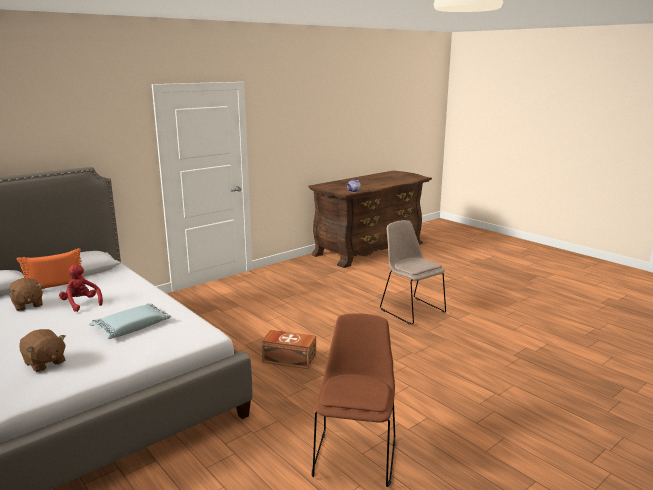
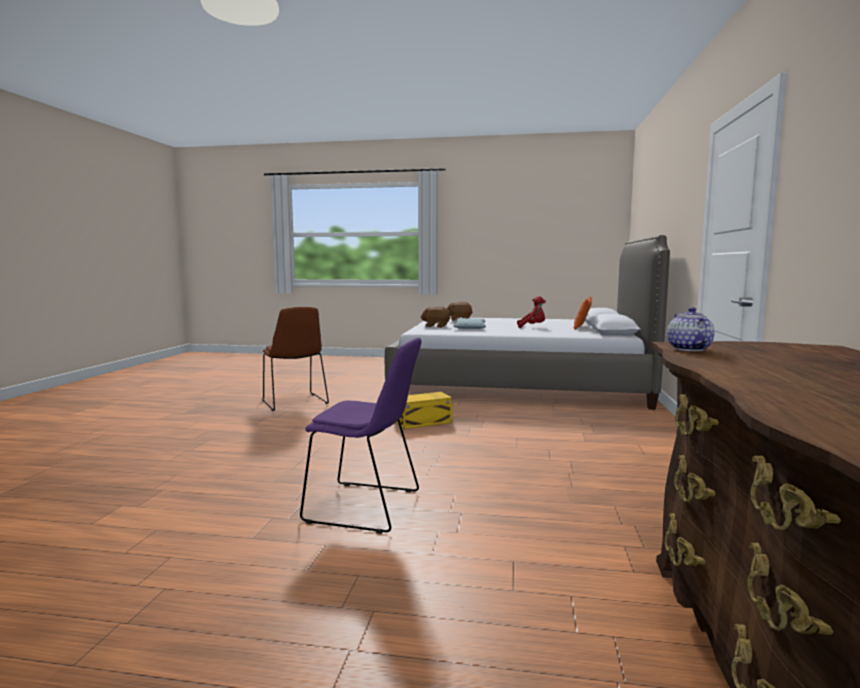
camera: 140 degrees right, 10 degrees down
(27, 305) = (556, 324): brown plush toy -> brown plush toy (436, 326)
(289, 359) = (424, 422): brown storage box -> yellow storage box
(411, 310) = (367, 507): beige chair -> purple chair

